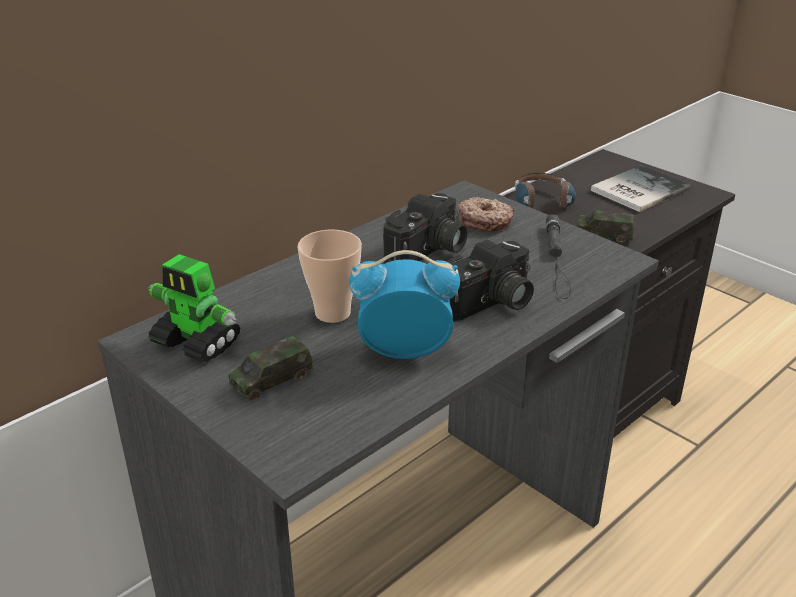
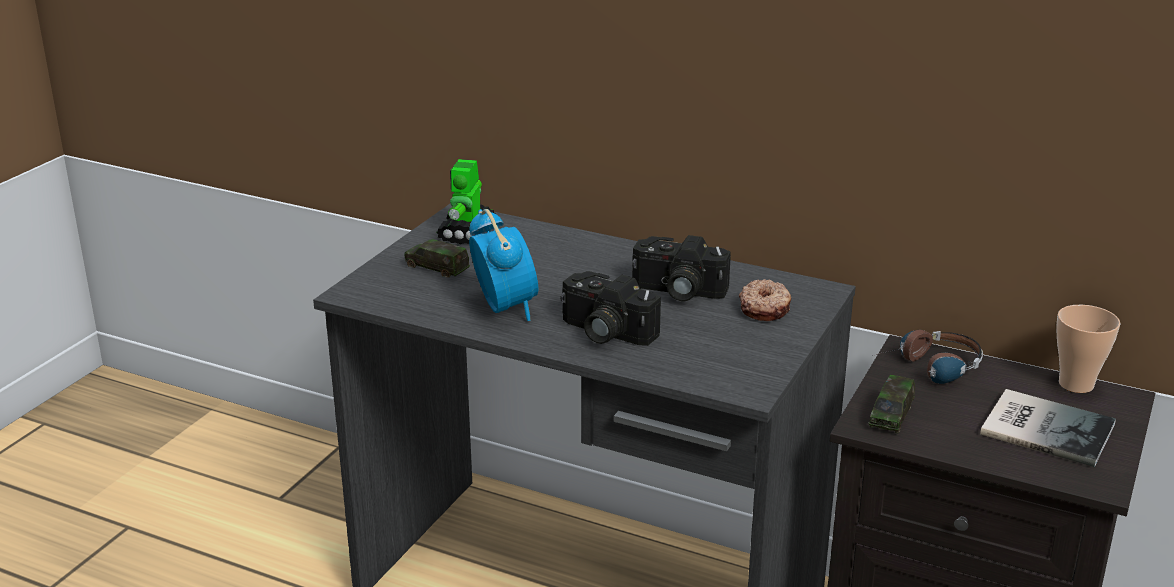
camera: 70 degrees right, 5 degrees down
(332, 313) = (541, 271): cup -> cup (1076, 384)
(557, 260) = (715, 355): black flashlight -> none
(604, 234) = (891, 415): toy car -> toy car turned 150 degrees counterclockwise

